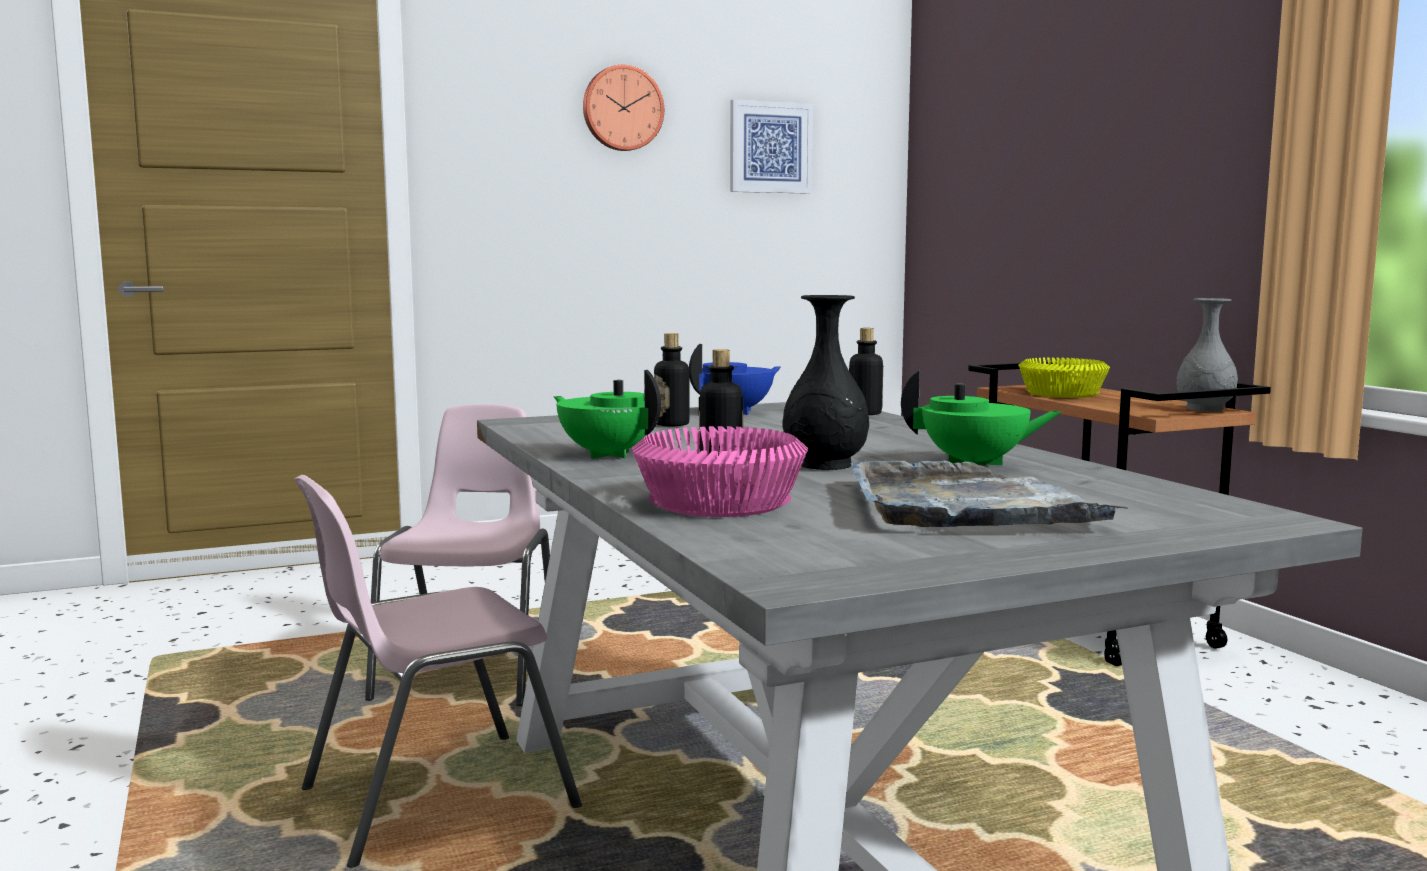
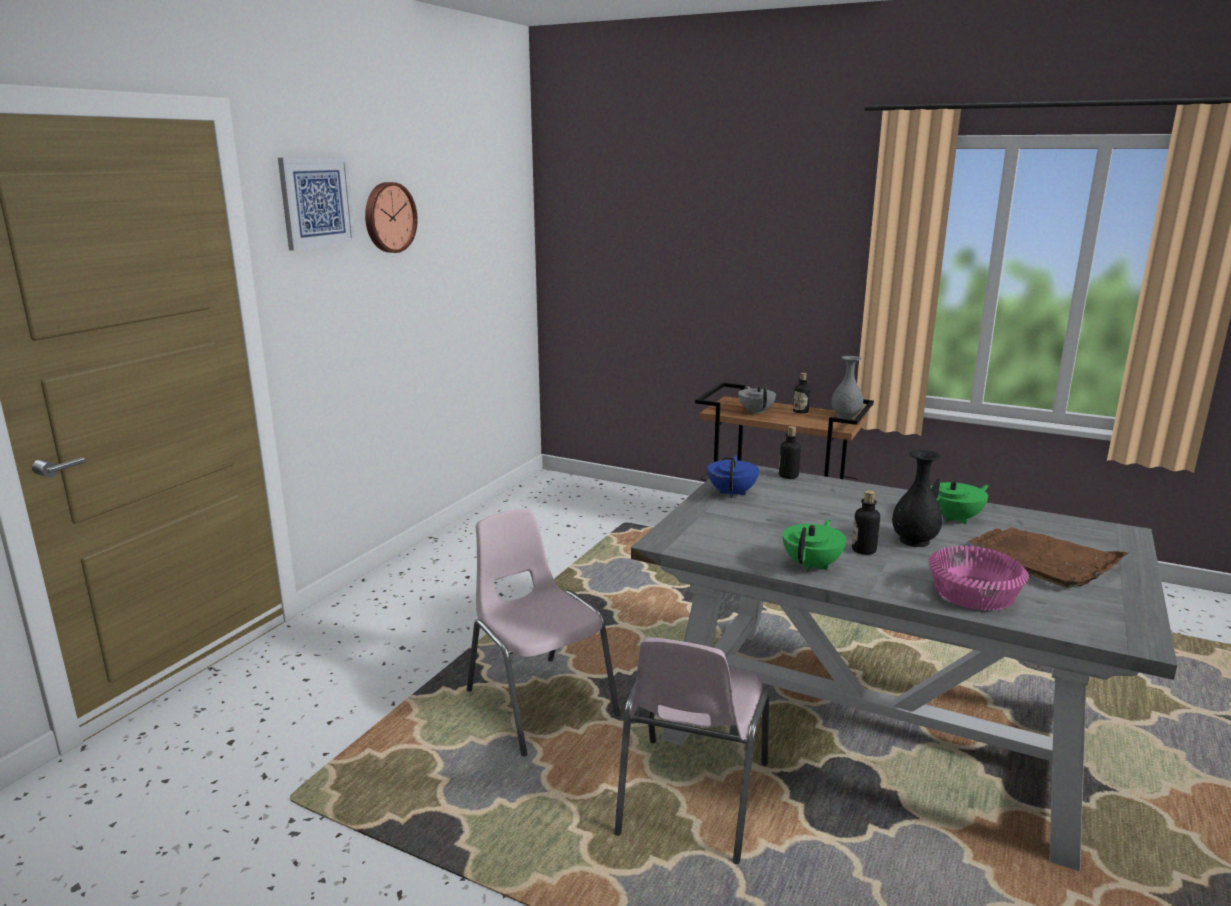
camera: 40 degrees left, 10 degrees up
(607, 455) = (812, 565): green teapot -> green teapot turned 120 degrees clockwise
(671, 424) = (743, 518): bottle -> bottle (800, 411)
(770, 147) = (470, 234): picture -> picture (316, 202)
(968, 506) = (1044, 560): grey tray -> brown tray
(1063, 393) = (756, 412): yellow bowl -> grey teapot

